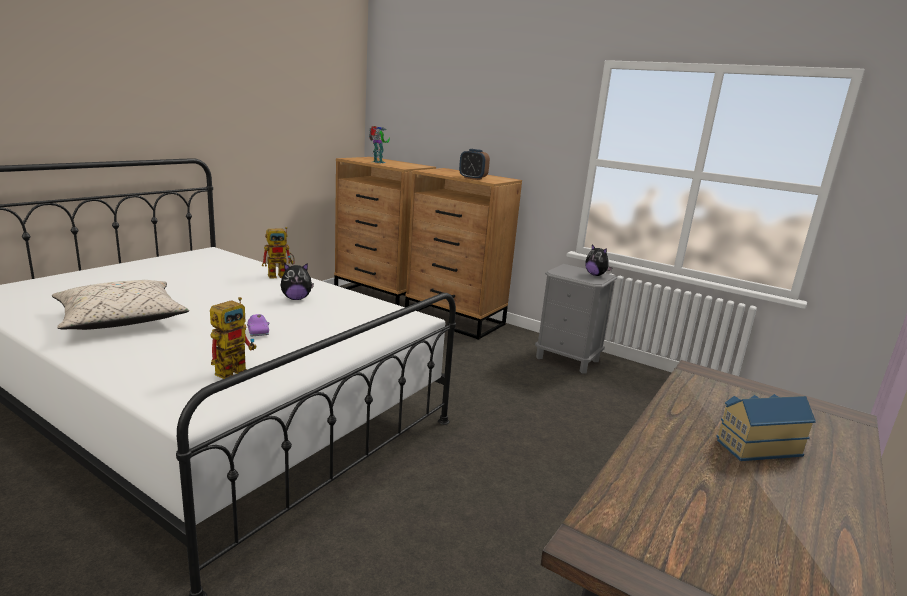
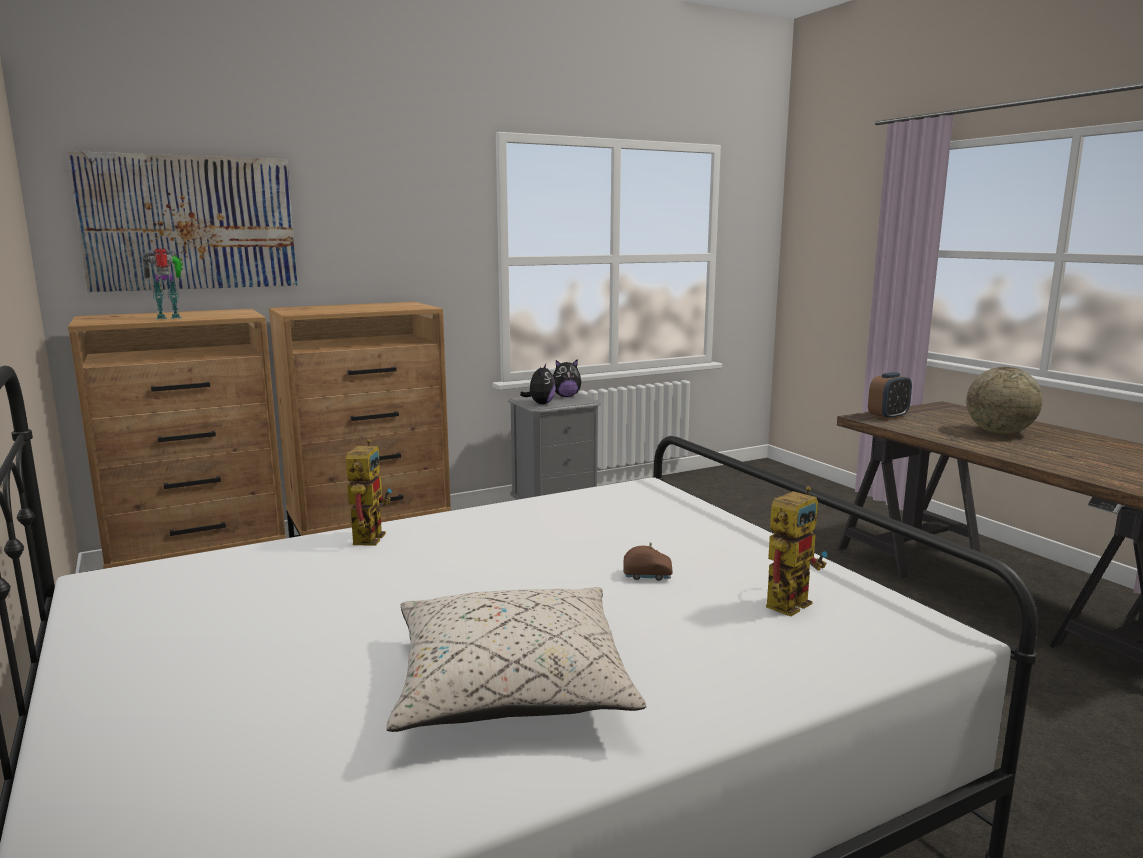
camera: 60 degrees left, 5 degrees down
(235, 369) = (790, 600): toy robot -> toy robot turned 75 degrees clockwise
(258, 332) = (647, 575): purple toy car -> brown toy car
(296, 298) = (507, 537): plush toy -> plush toy (540, 403)
(420, 115) = (190, 223): none -> picture
(473, 178) = (392, 308): alarm clock -> alarm clock (888, 417)
(755, 445) = (999, 432): toy house -> globe

